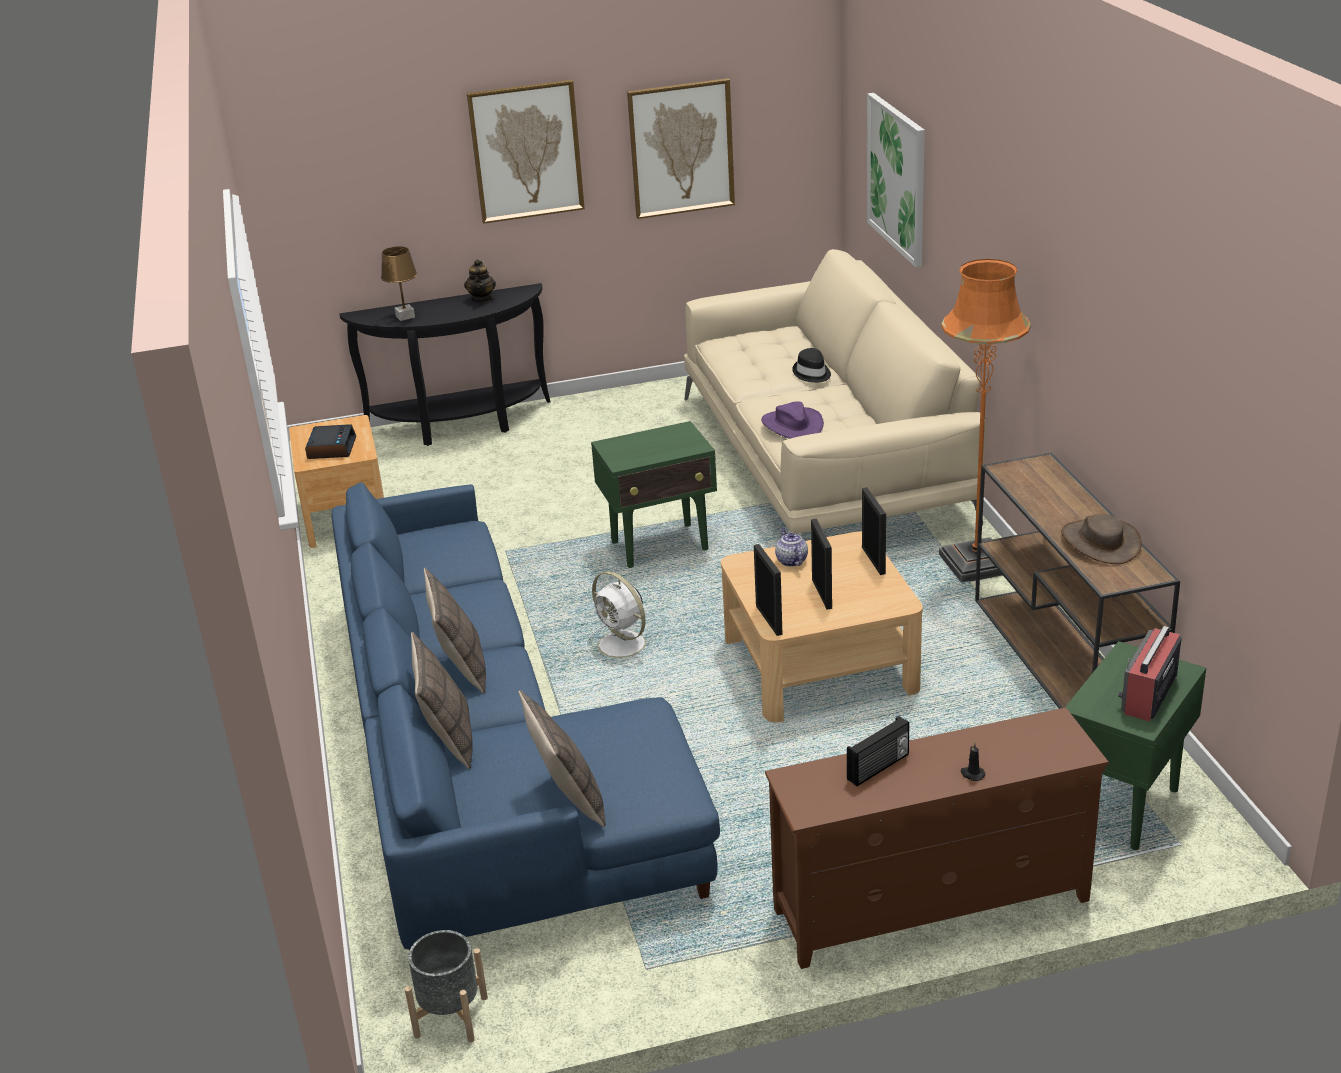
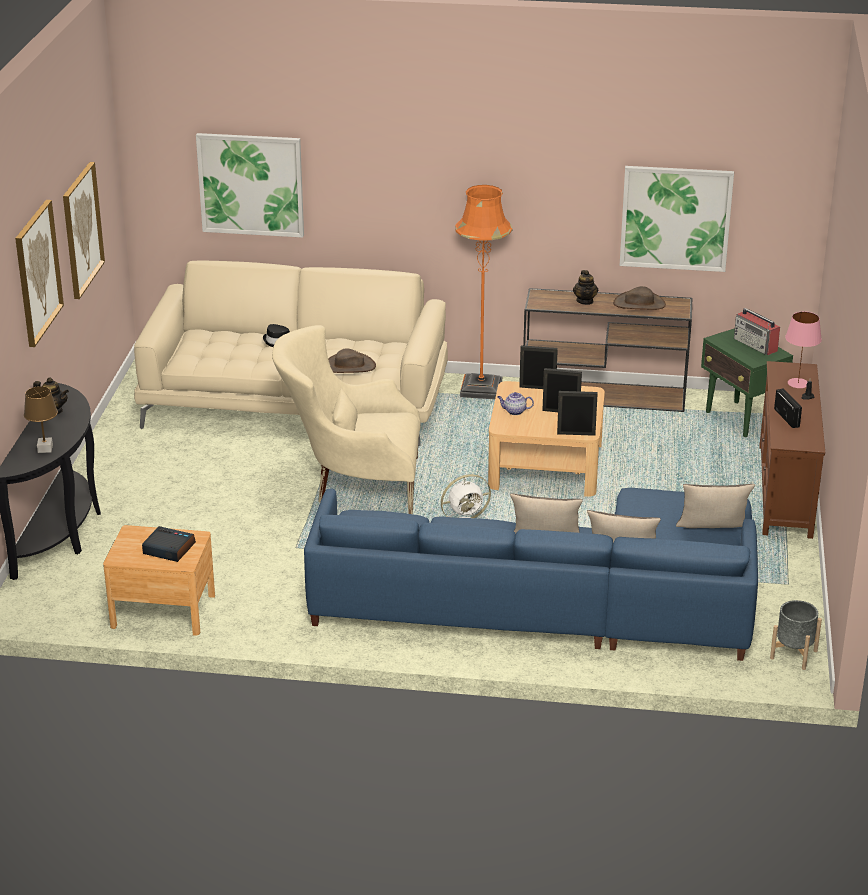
camera: 70 degrees left, 0 degrees up
(661, 546) = (352, 486): green side table -> beige armchair
(792, 425) = (349, 366): purple hat -> brown hat
(1014, 755) = (798, 383): none -> pink table lamp
(1058, 500) = (585, 301): none -> teapot
(1178, 430) = (675, 218): none -> picture

